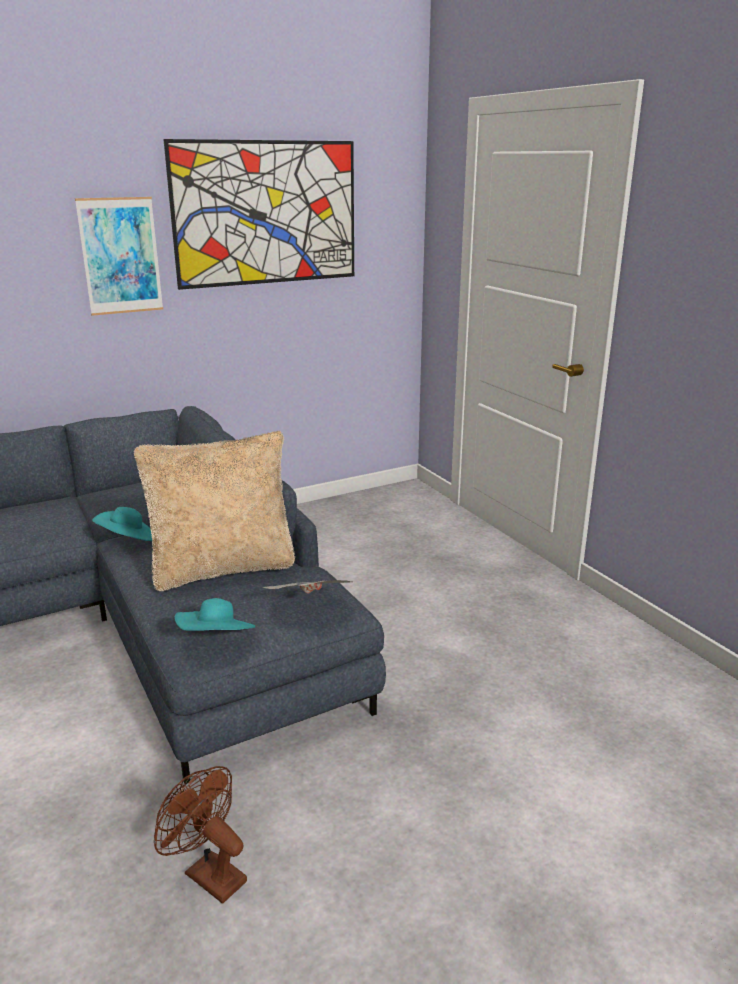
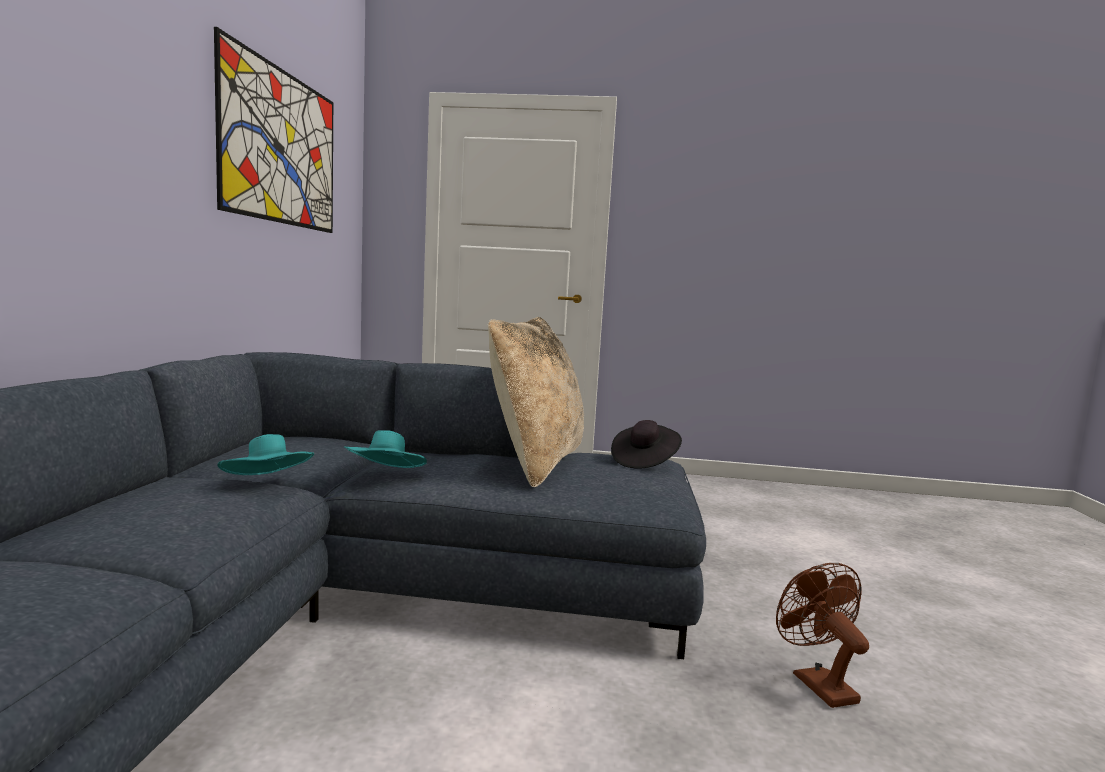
camera: 55 degrees left, 15 degrees down
(120, 256) = (170, 150): picture -> none
(208, 874) = (817, 683): brown fan -> brown fan turned 90 degrees clockwise
(217, 640) = (662, 491): turquoise hat -> turquoise hat (268, 484)
(309, 605) = (644, 461): newspaper -> black hat

